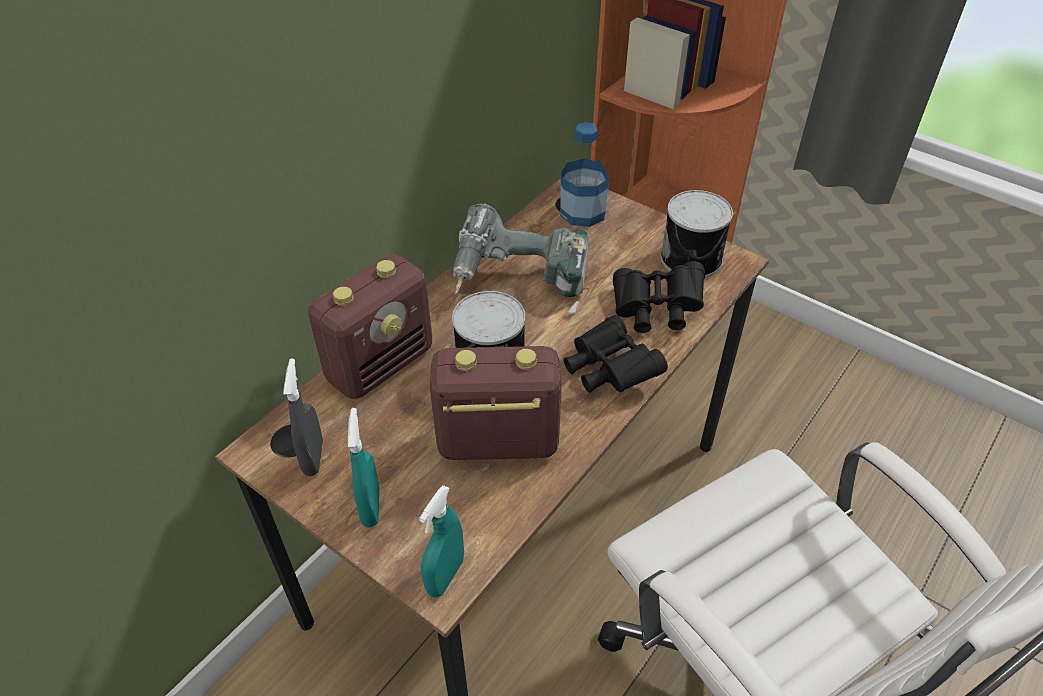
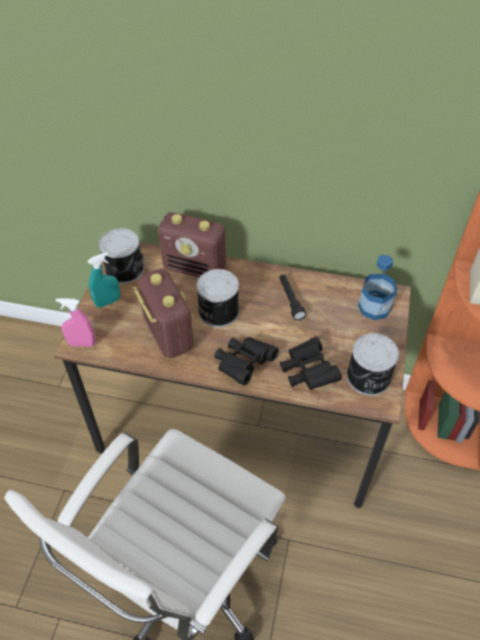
camera: 65 degrees right, 5 degrees up
(313, 458) = (125, 270): grey spray bottle -> can
(445, 576) = (82, 343): turquoise spray bottle -> pink spray bottle
(520, 282) = (290, 300): power drill -> black flashlight

